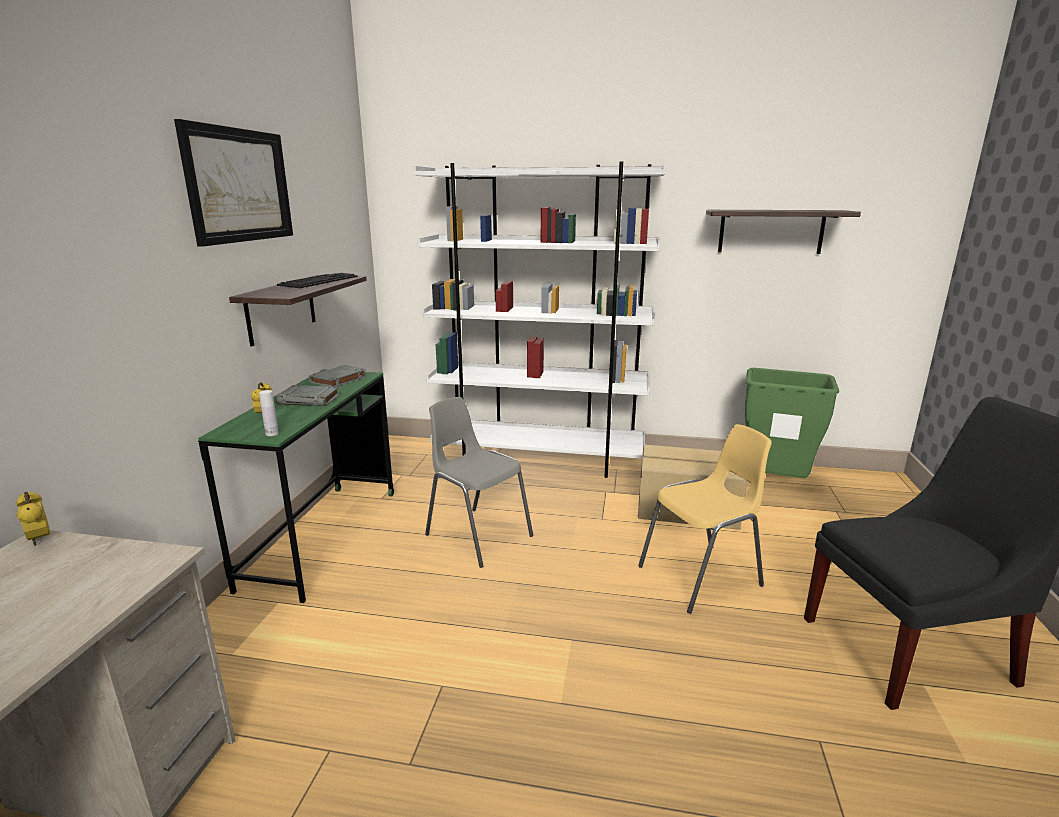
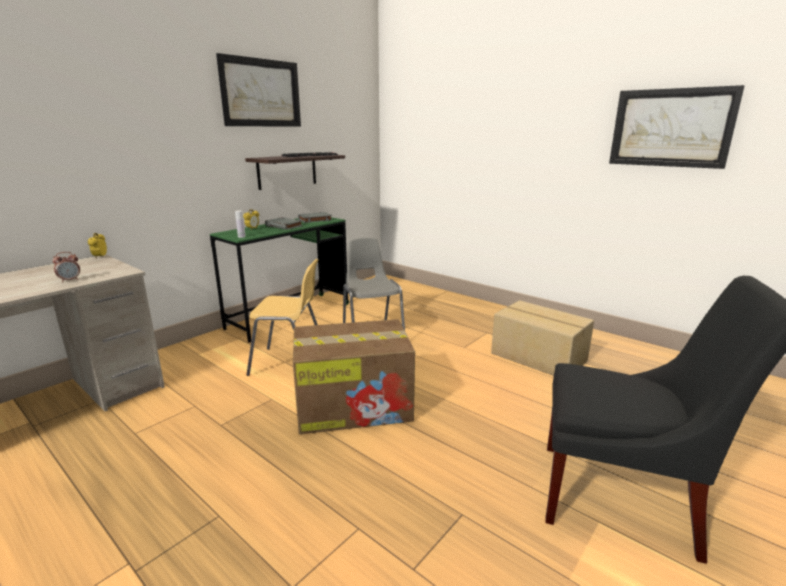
camera: 30 degrees right, 0 degrees up
(66, 613) = (70, 280): none -> alarm clock
(539, 459) = (461, 304): white bookcase -> none
(563, 648) = (355, 405): none -> cardboard box
(701, 577) = (496, 398): yellow chair -> yellow chair (290, 363)
(771, 231) = (670, 128): shelf -> picture
(775, 483) = (643, 360): green trash can -> none

